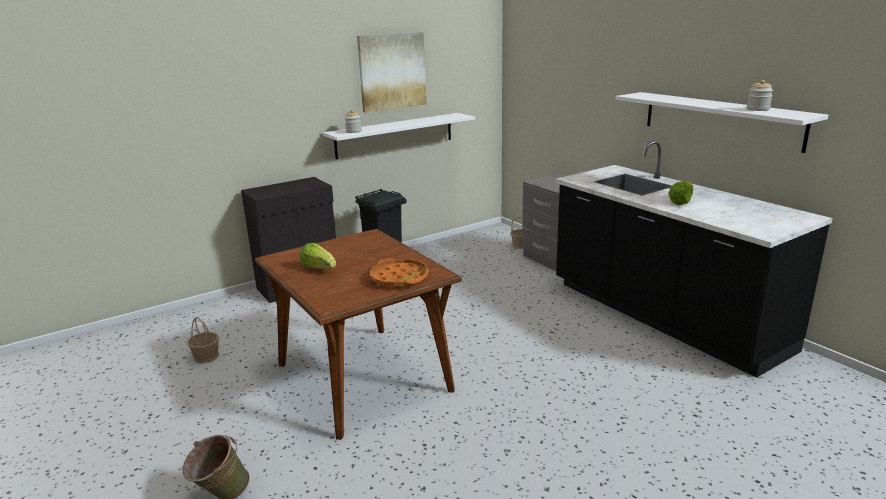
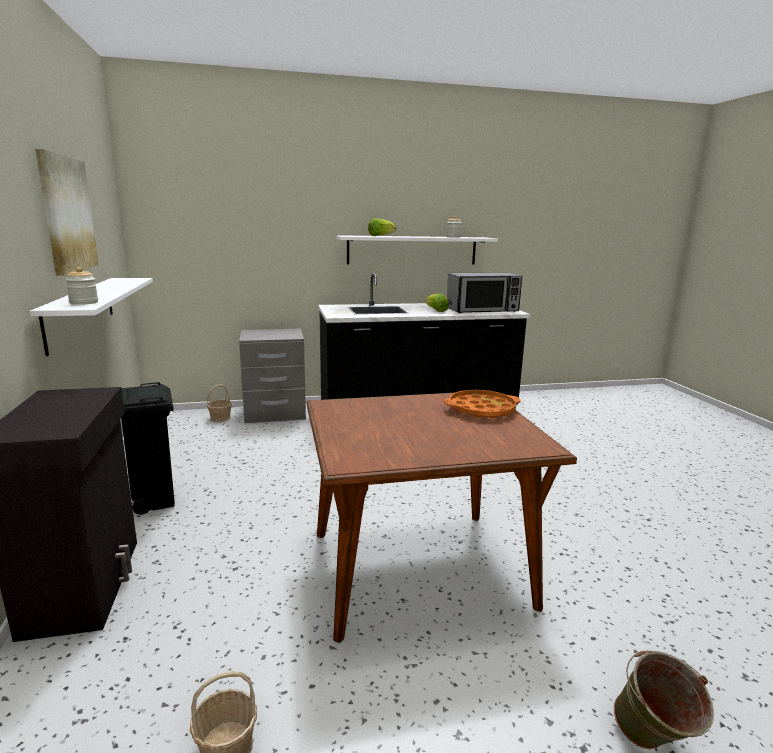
camera: 70 degrees left, 5 degrees down
(319, 268) = (418, 441): lettuce -> lettuce (380, 236)
(737, 218) = (482, 310): none -> microwave

